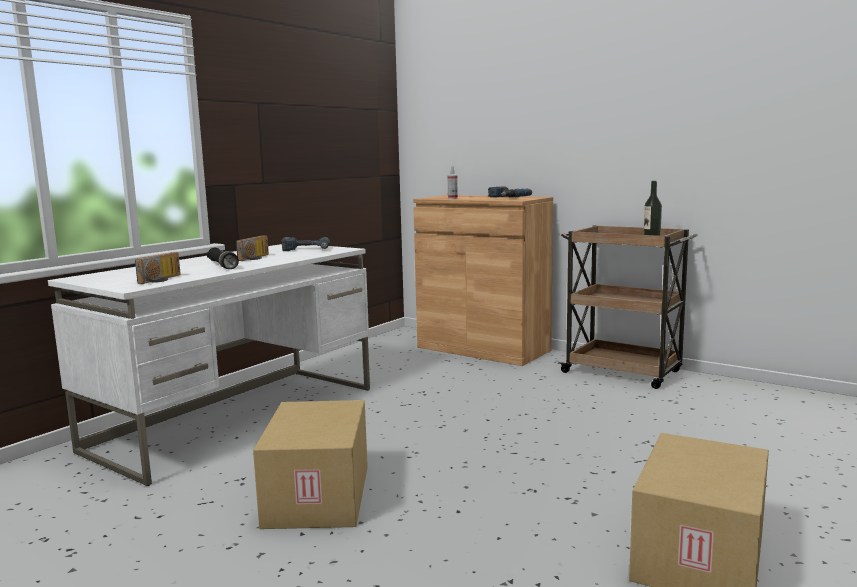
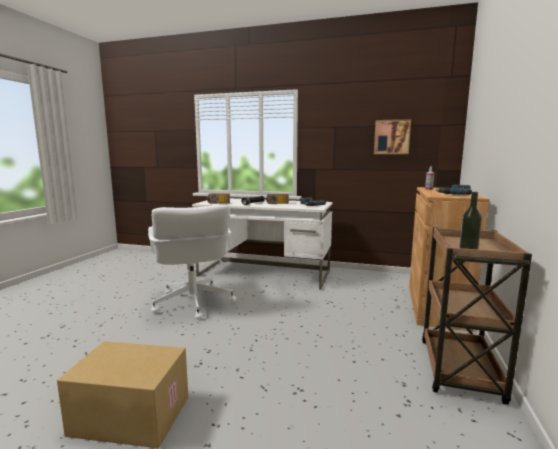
camera: 70 degrees right, 0 degrees up
(320, 496) = (193, 303): cardboard box -> white office chair
(333, 125) = (391, 137): none -> picture

